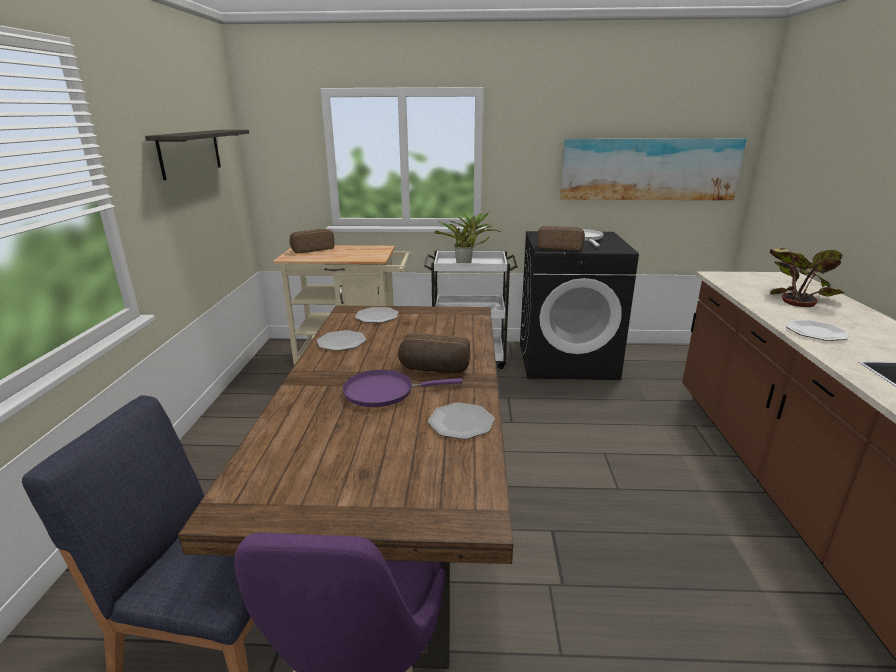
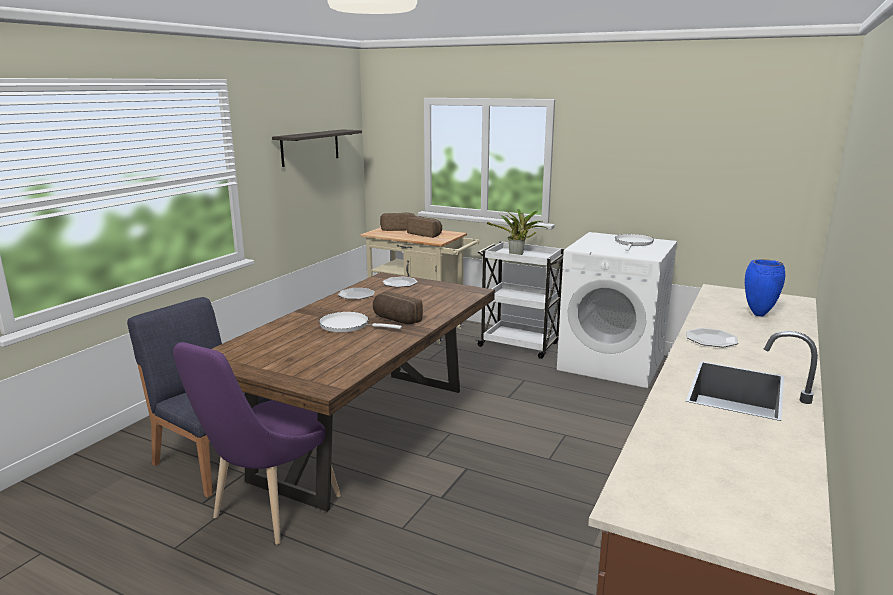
camera: 25 degrees right, 5 degrees down
(384, 392) = (348, 325): purple frying pan -> white frying pan
(461, 422) = (374, 349): plate -> none
(560, 247) = (593, 248): bread -> bread (425, 234)
(567, 360) = (612, 363): black washing machine -> white washing machine
(648, 169) = (713, 181): picture -> none
(795, 296) = (758, 314): potted plant -> blue vase

